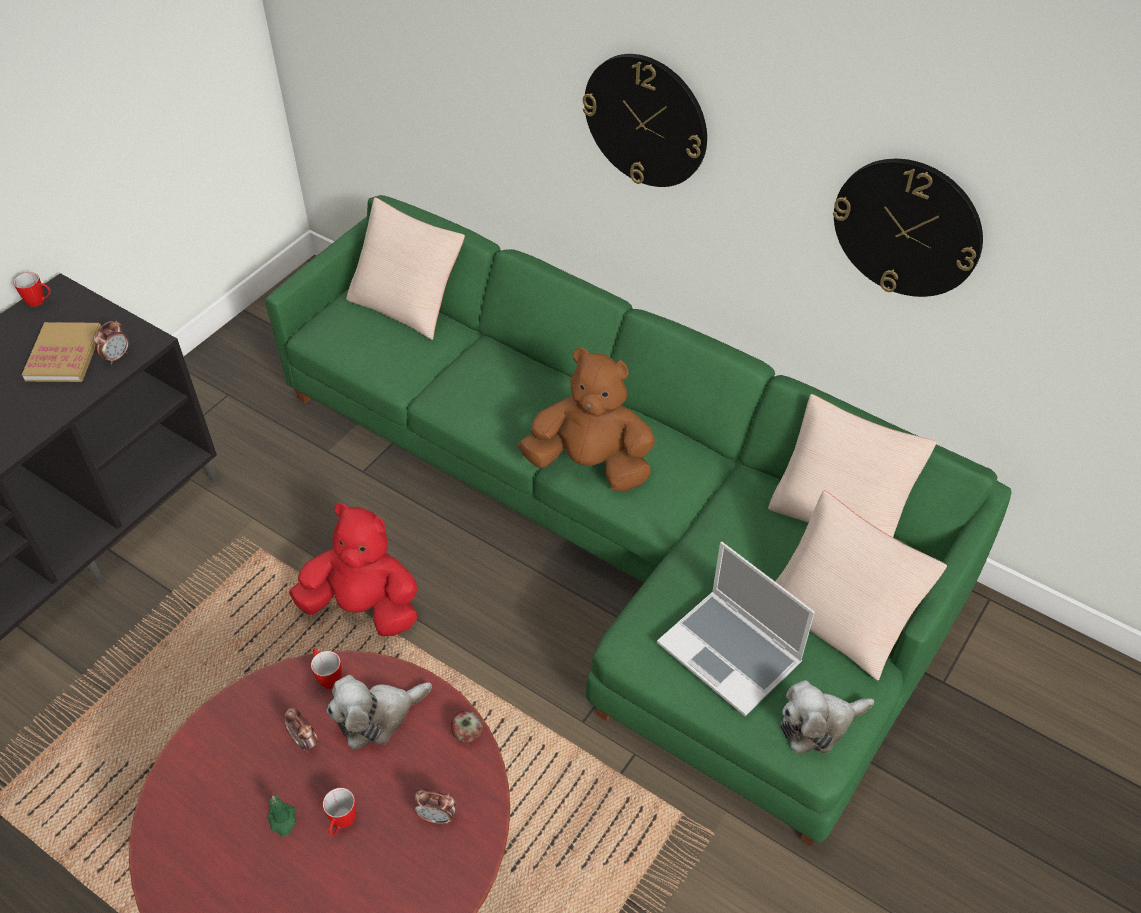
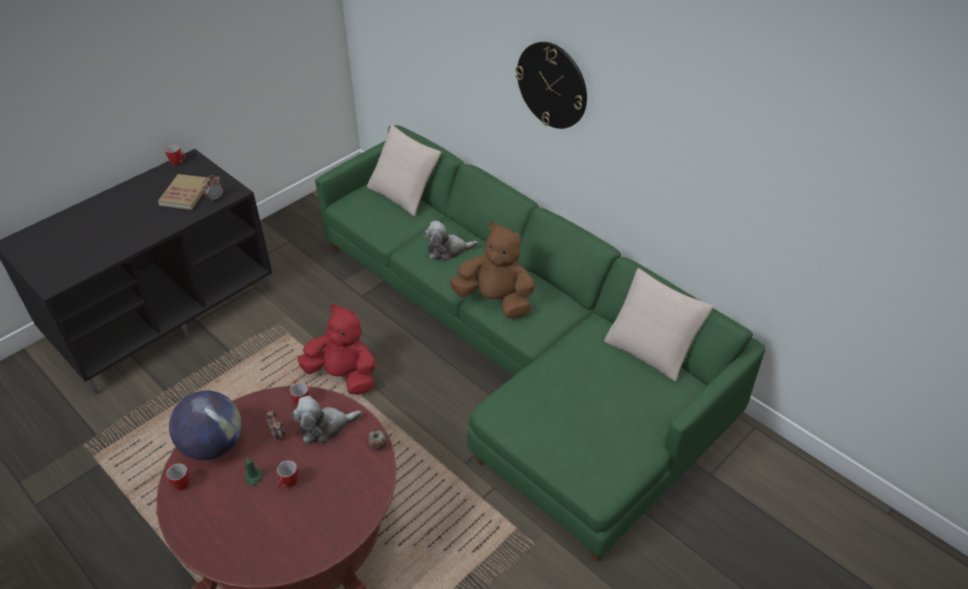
camera: 10 degrees right, 5 degrees down
(164, 849) = (180, 482): none -> mug
(203, 776) = (213, 445): none -> globe
(437, 816) = (347, 489): alarm clock -> none
(731, 653) = (557, 423): laptop -> none
(818, 725) = (604, 474): plush toy -> plush toy (447, 250)
(841, 616) = (635, 411): beige pillow -> none
(907, 228) = (702, 162): wall clock -> none

